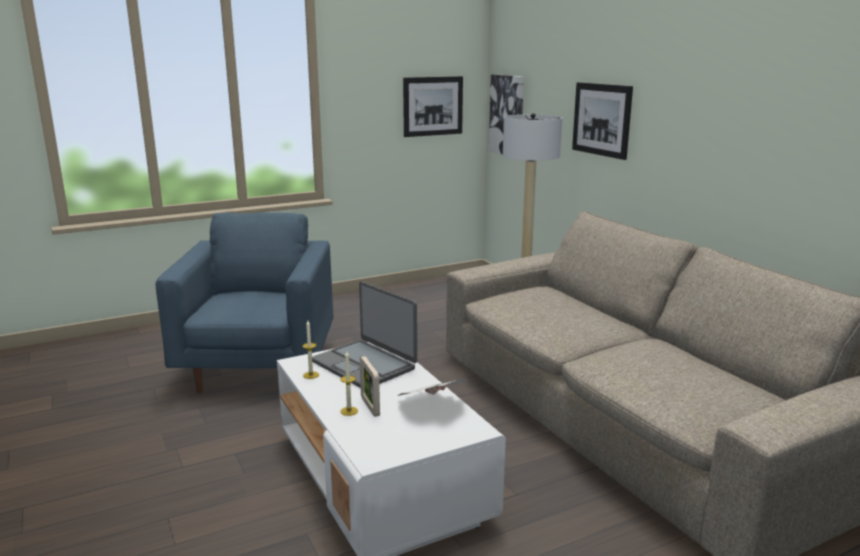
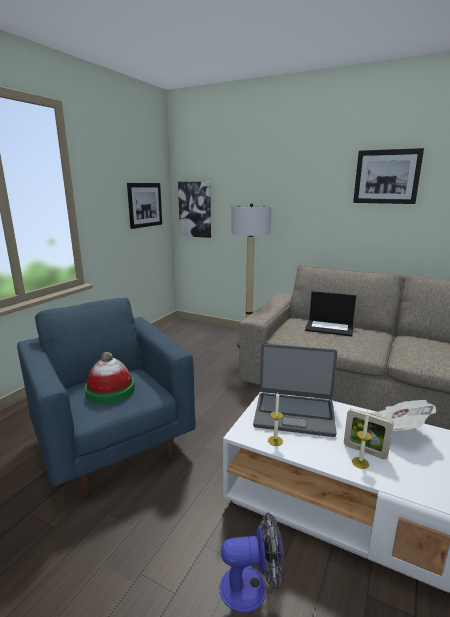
camera: 35 degrees left, 0 degrees up
(233, 488) = (252, 587): none -> fan
(242, 301) = (110, 390): none -> hat
(561, 305) = (330, 327): none -> laptop
(601, 119) = (287, 206): picture -> picture (386, 177)

